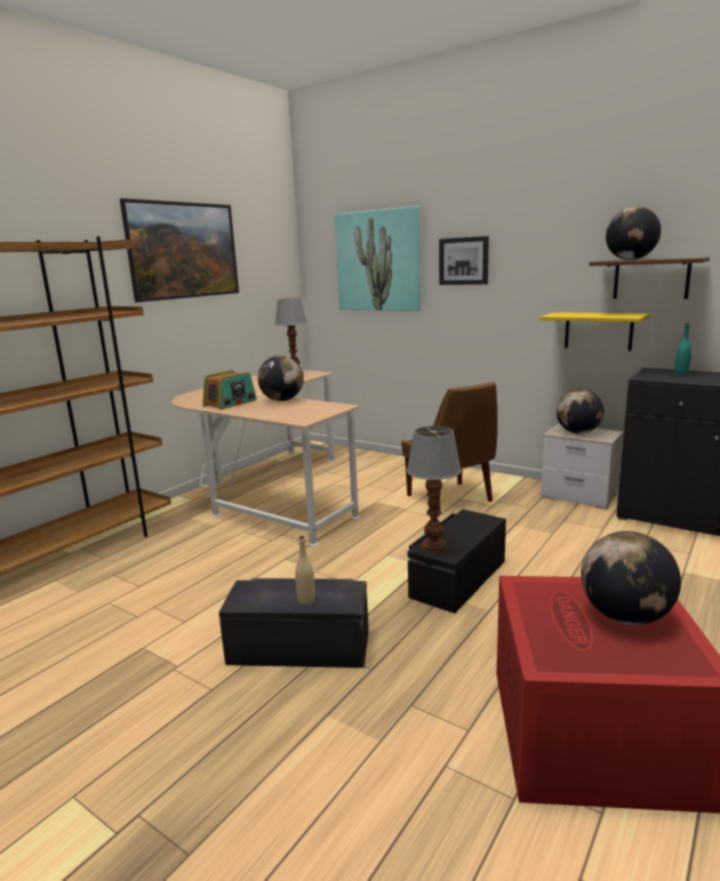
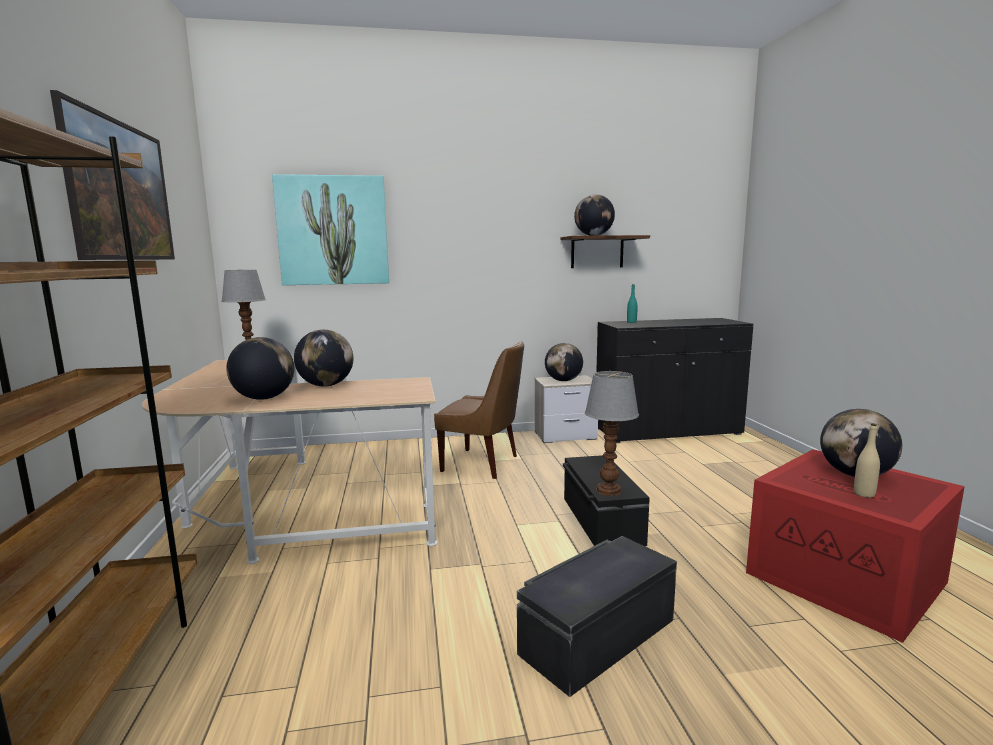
camera: 45 degrees left, 5 degrees down
(230, 403) = (264, 398): radio -> globe
(306, 600) = (618, 573): beige bottle -> beige bottle (864, 494)
(464, 261) = (436, 234): picture -> none
(598, 331) = (561, 295): yellow shelf -> none

